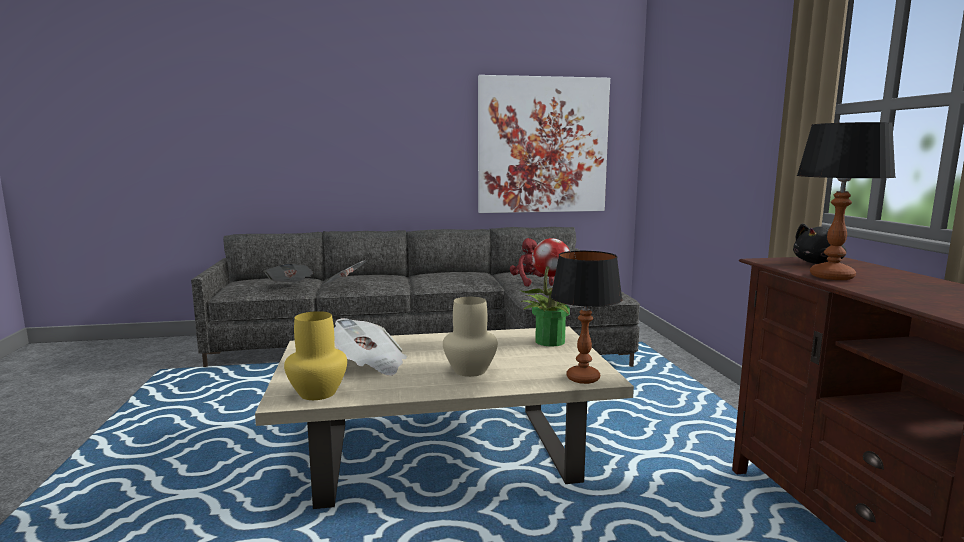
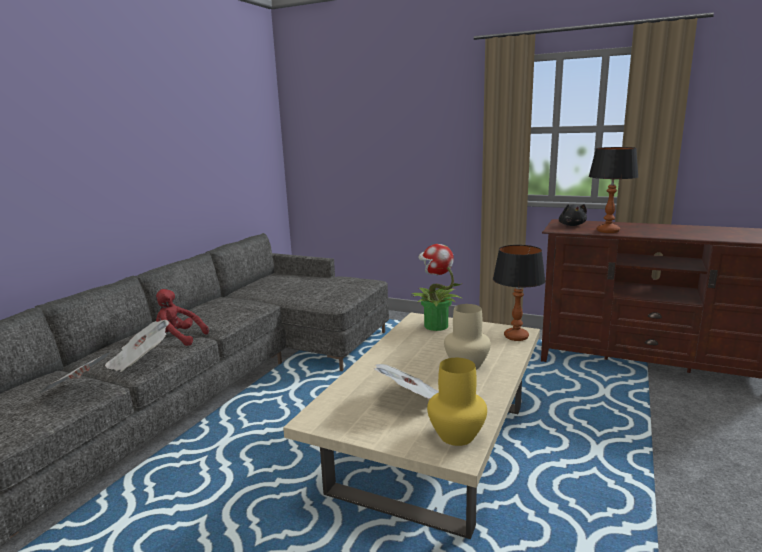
camera: 55 degrees left, 5 degrees up
(530, 282) = (289, 292): red plush toy -> red plush toy (178, 339)
(542, 145) = (224, 158): picture -> none

